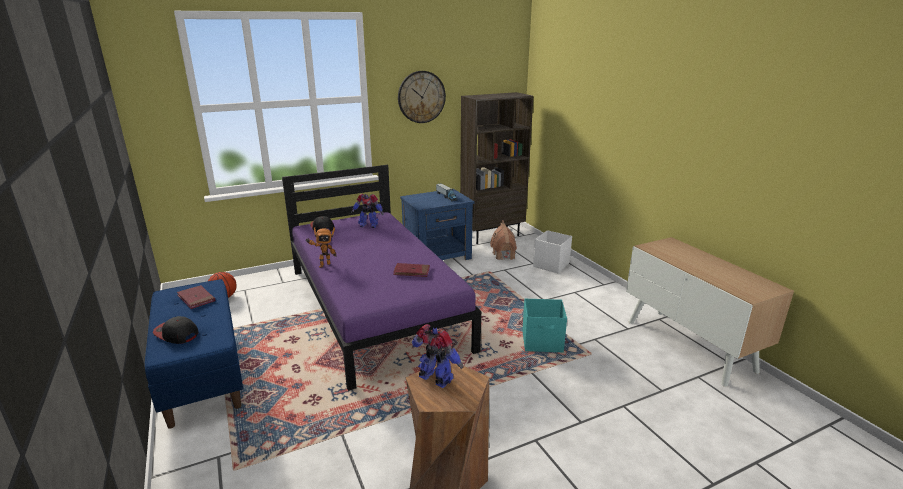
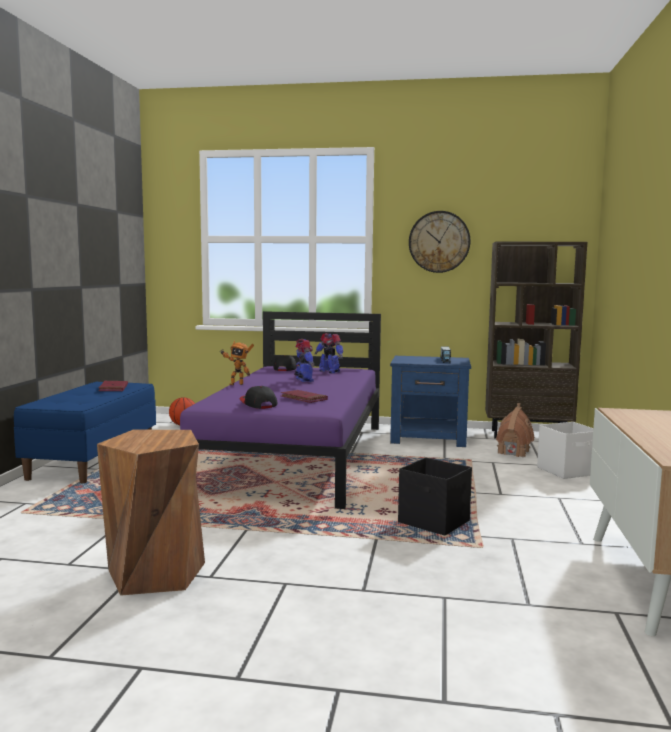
camera: 35 degrees right, 15 degrees down
(176, 333) = (64, 399): cap -> cap (258, 403)
(435, 379) = (151, 435): toy robot -> toy robot (304, 380)
(543, 342) = (434, 522): turquoise storage box -> black storage box

